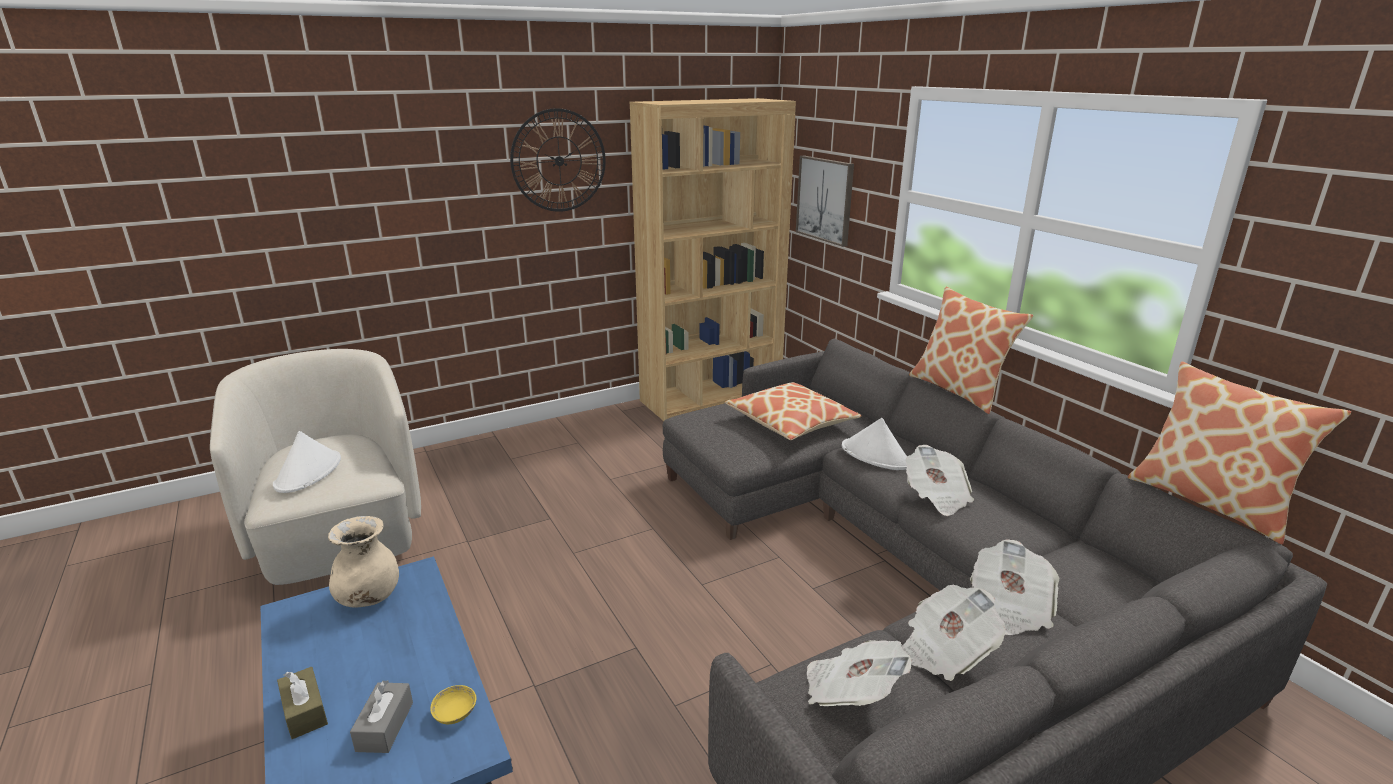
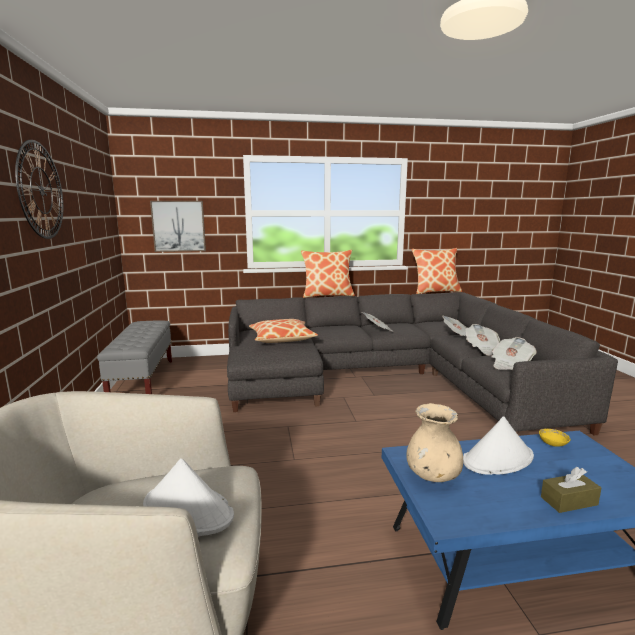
camera: 70 degrees left, 10 degrees down
(385, 726) = (571, 467): grey tissue box -> none
(711, 398) = (143, 380): brown bookcase -> grey bench
(876, 455) = (334, 331): white hat -> white hat (498, 459)

